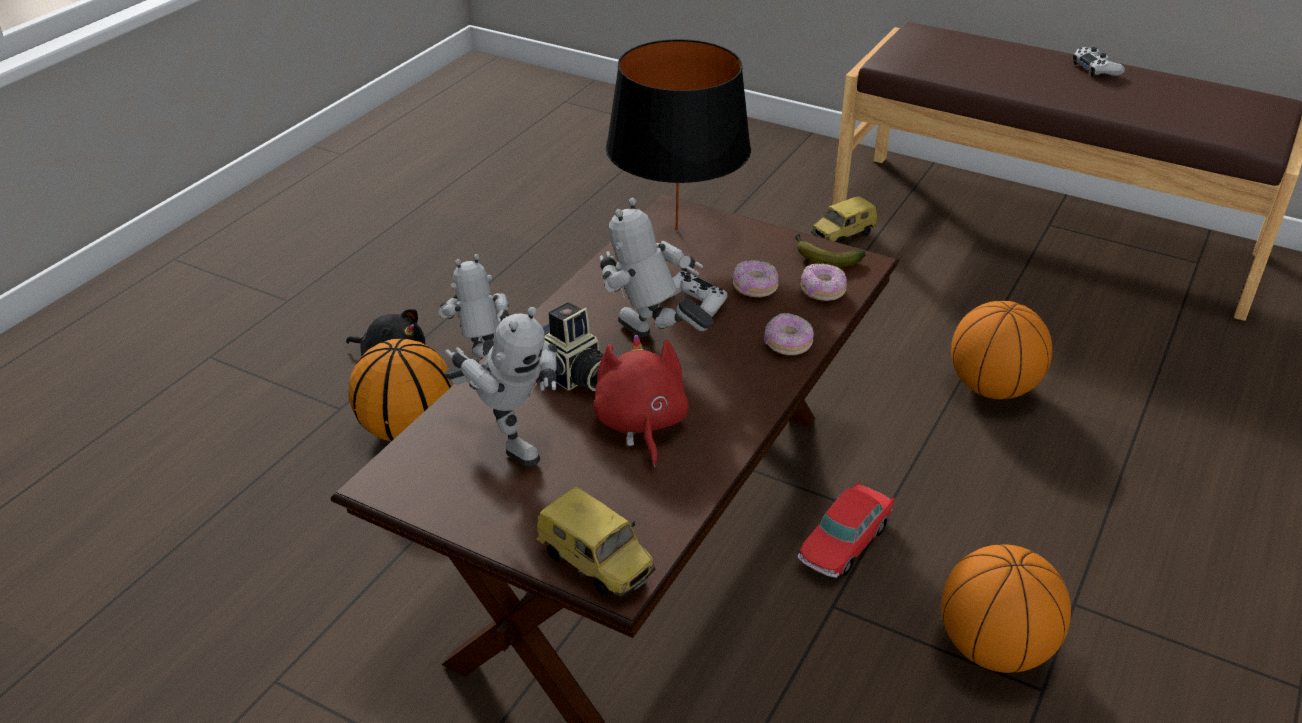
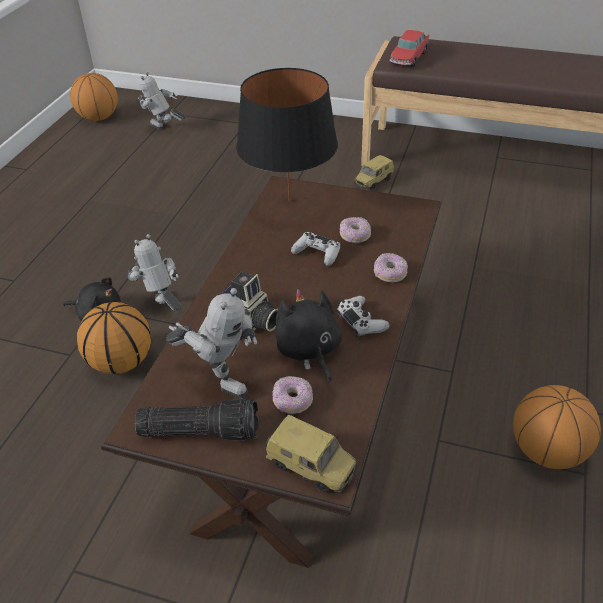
camera: 10 degrees left, 5 degrees up
(464, 497) = (201, 430): none -> flashlight
(640, 424) = (309, 351): red plush toy -> black plush toy
(651, 343) = (297, 287): toy robot -> toy robot (164, 130)
(822, 291) = (400, 232): donut -> donut (292, 401)
(823, 257) = (392, 207): banana -> none
(844, 543) = (433, 394): toy car -> toy car (408, 58)
(992, 388) = (494, 271): basketball -> basketball (99, 118)
(1096, 69) = (520, 54): white game controller -> white game controller (361, 321)

